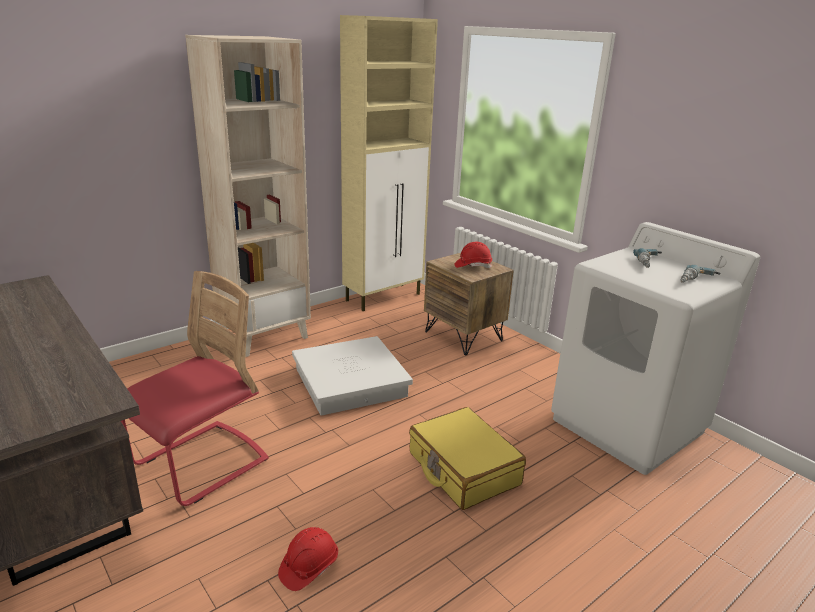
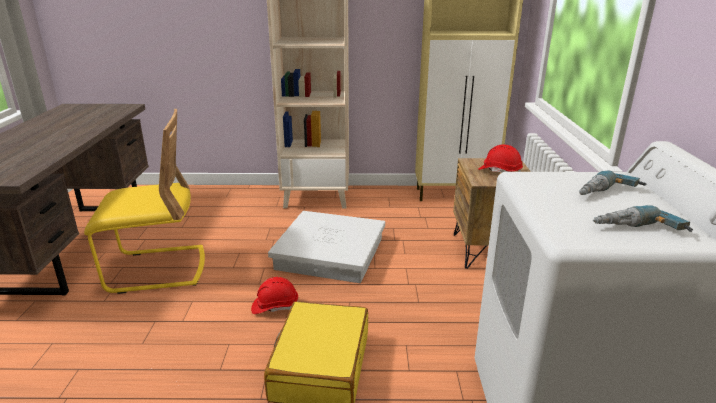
camera: 40 degrees right, 0 degrees up
(201, 464) = (157, 269): red chair -> yellow chair
(308, 567) = (110, 376): red hard hat -> red hard hat (275, 306)

